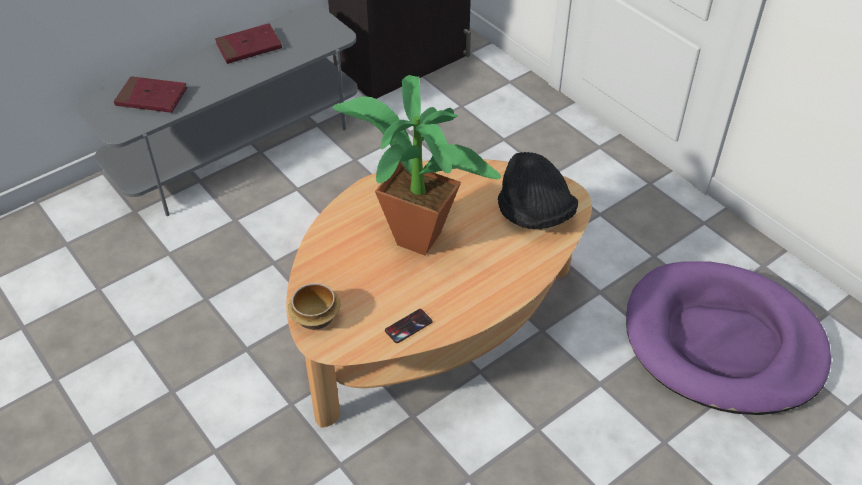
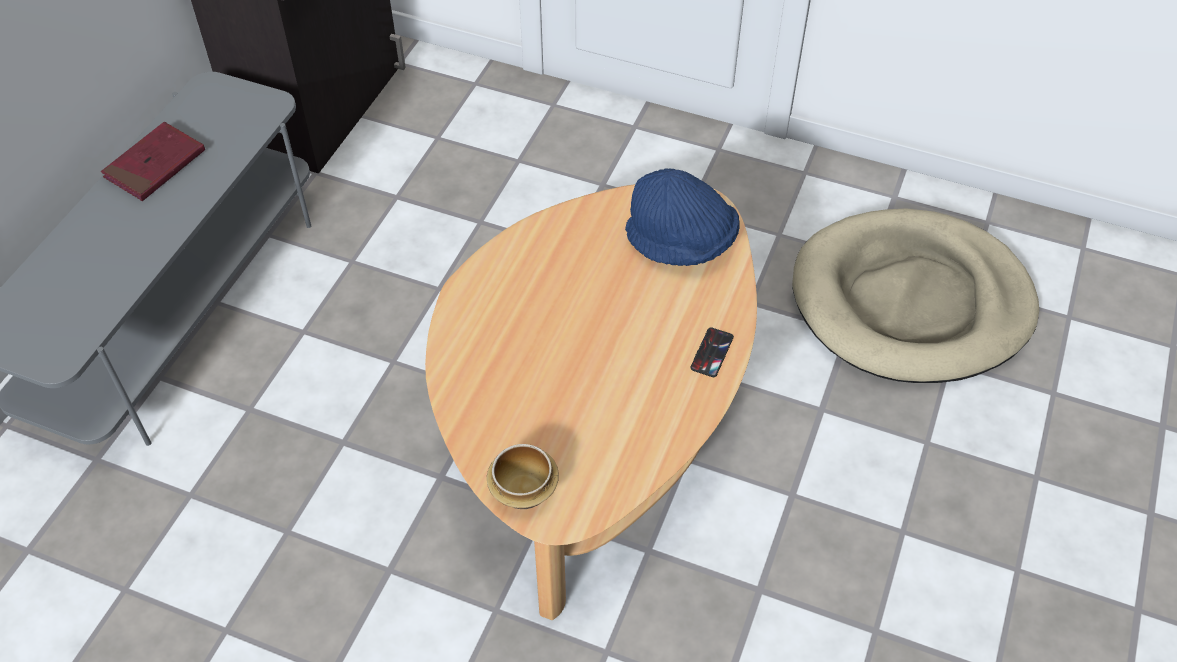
camera: 30 degrees left, 5 degrees up
(151, 98) = (69, 292): red book -> none
(408, 326) = (640, 447): phone -> phone (711, 352)
(413, 233) = (560, 329): potted plant -> none
(534, 214) = (681, 243): black hat -> blue hat
(722, 342) = (911, 302): purple dog bed -> beige dog bed

